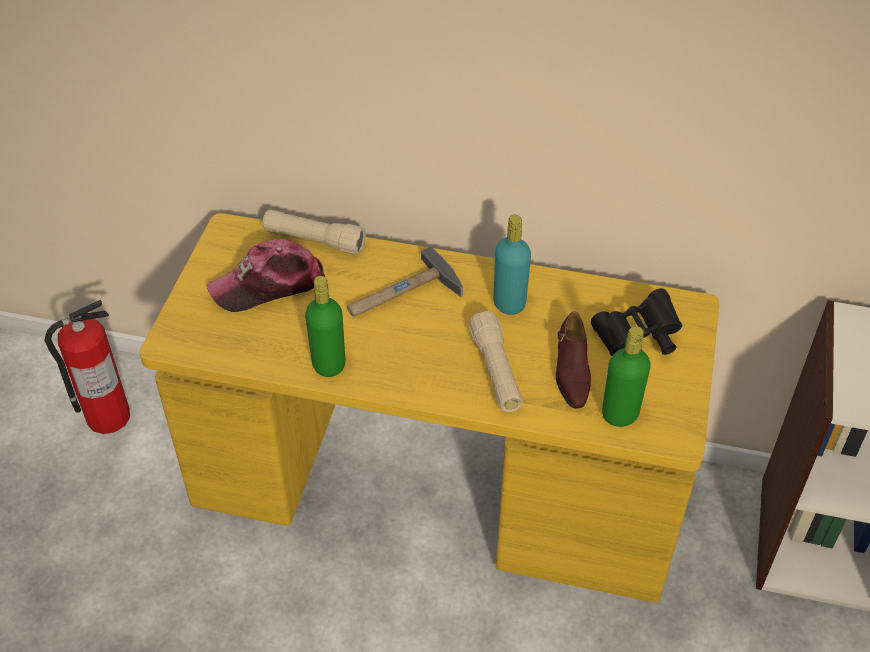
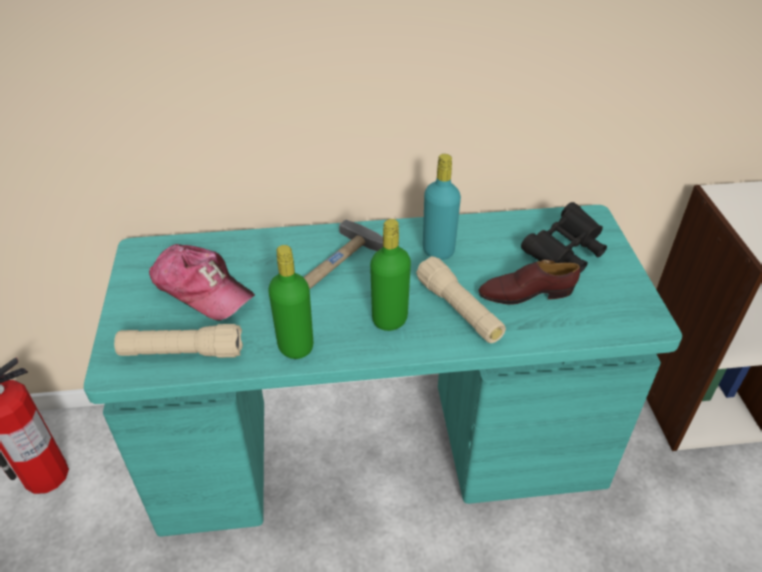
camera: 20 degrees left, 5 degrees down
(268, 285) = (201, 289): cap -> cap turned 105 degrees counterclockwise
(314, 240) = (231, 240): beige flashlight -> beige flashlight (182, 352)
(435, 492) = (380, 451): yellow desk -> turquoise desk
(571, 372) = (526, 293): brown shoe -> brown shoe turned 105 degrees clockwise
(620, 414) = (590, 318): green bottle -> green bottle (389, 319)

